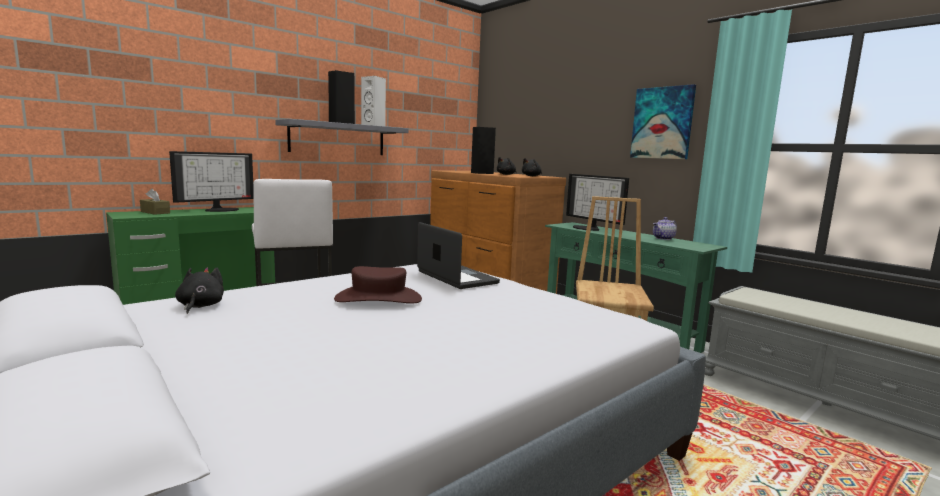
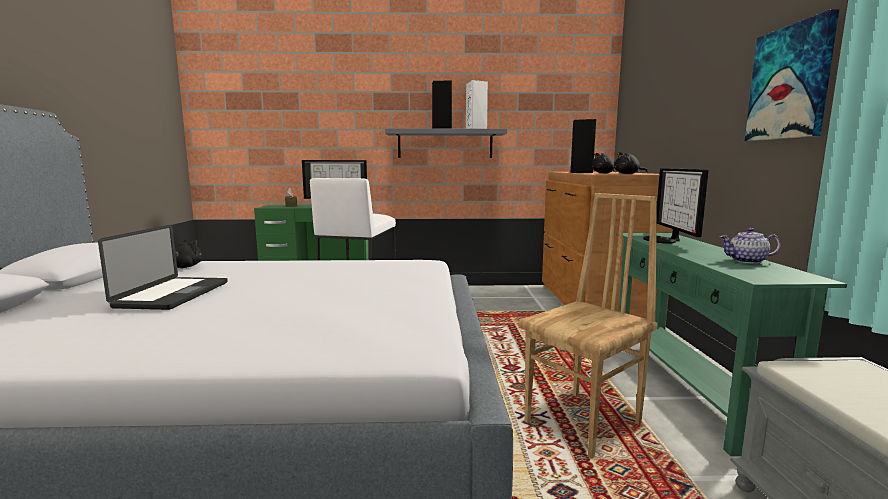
camera: 40 degrees right, 0 degrees up
(378, 298) = (282, 280): brown hat -> none
(456, 277) = (395, 274): laptop -> laptop (173, 294)

